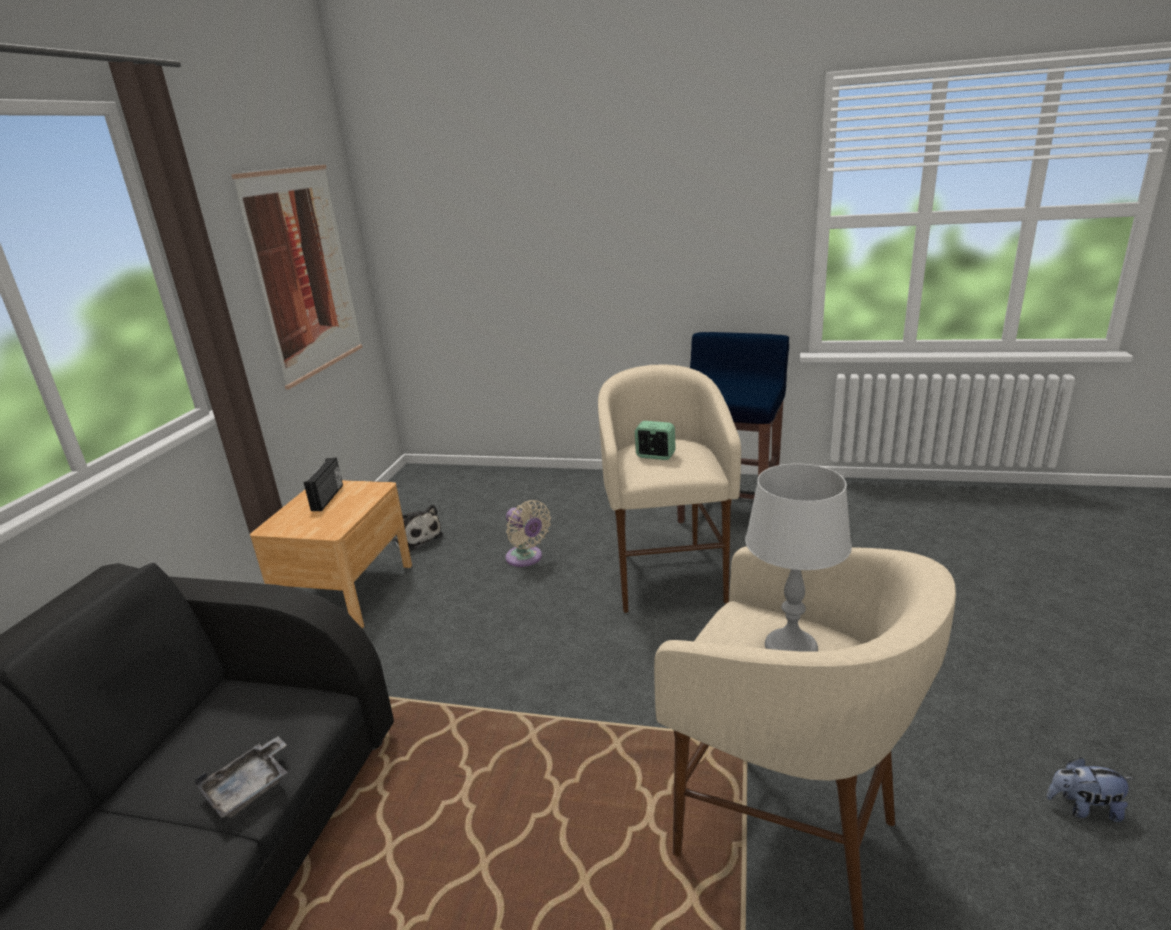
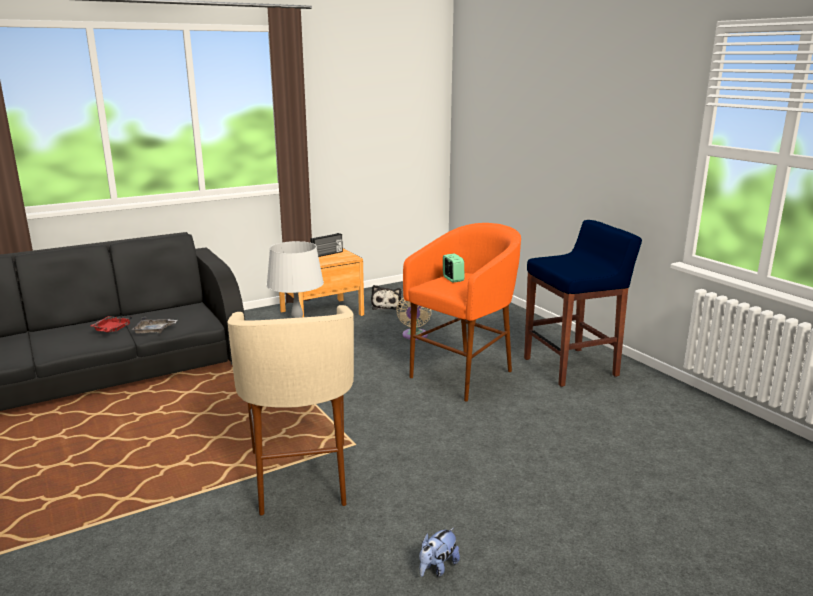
camera: 45 degrees right, 5 degrees down
(146, 850) = (111, 329): none -> red tray
(304, 272) = (384, 127): picture -> none
(666, 575) = (463, 375): beige stool -> orange stool
(1083, 808) = (437, 568): plush toy -> plush toy turned 105 degrees counterclockwise

